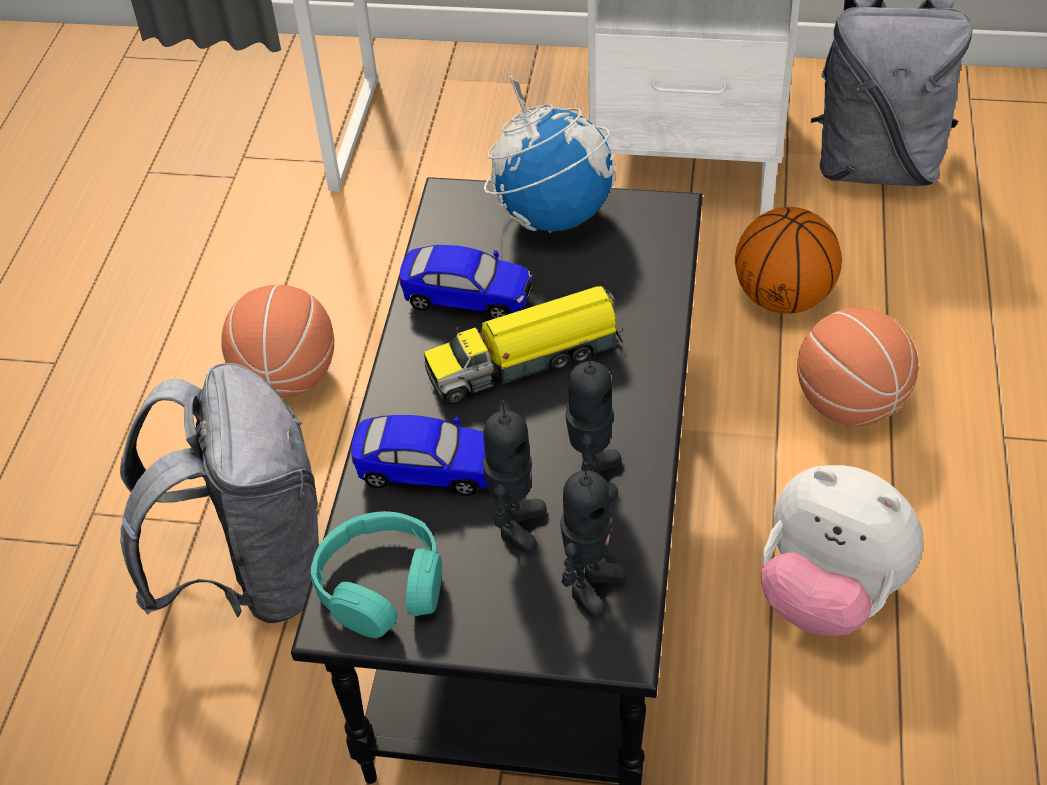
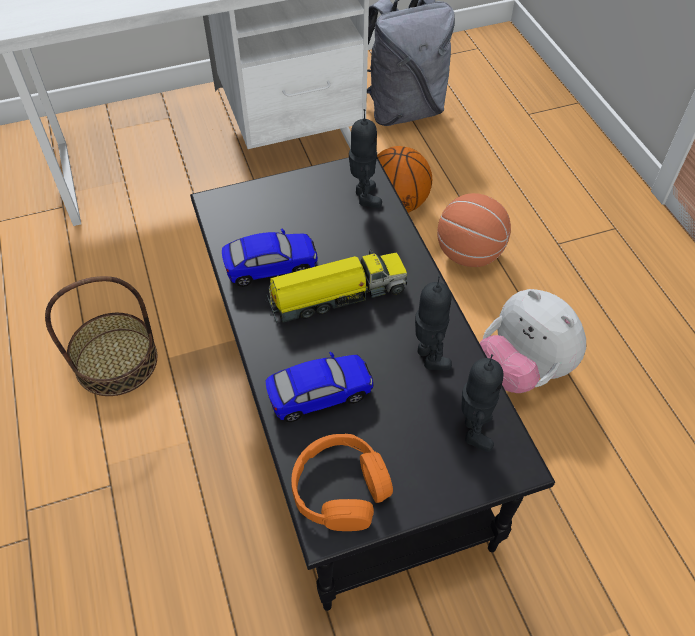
camera: 30 degrees left, 5 degrees up
(251, 573) = (167, 504): grey backpack -> none
(287, 378) = (116, 361): basketball -> basket
(382, 585) = (341, 489): turquoise headphones -> orange headphones
(515, 525) = (401, 410): toy robot -> toy robot (364, 197)
(526, 360) = (336, 295): toy truck -> toy truck turned 150 degrees counterclockwise
(552, 214) = (291, 193): globe -> none
(828, 593) = (522, 369): plush toy -> plush toy turned 45 degrees clockwise

